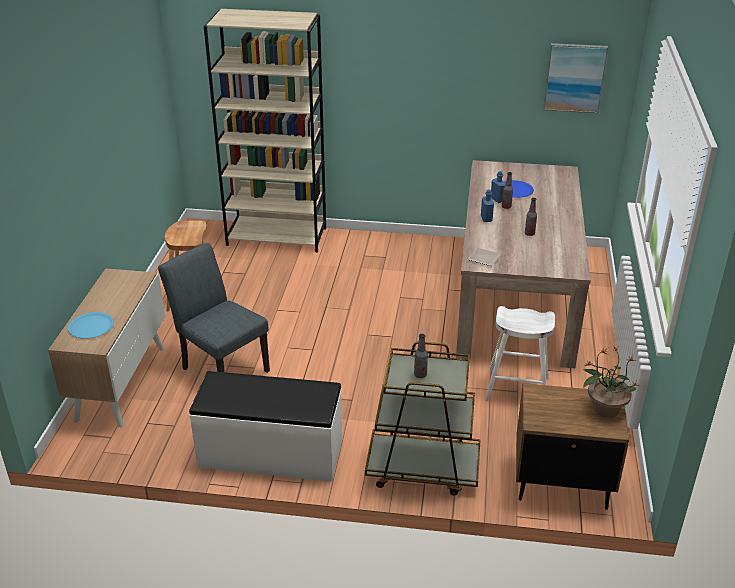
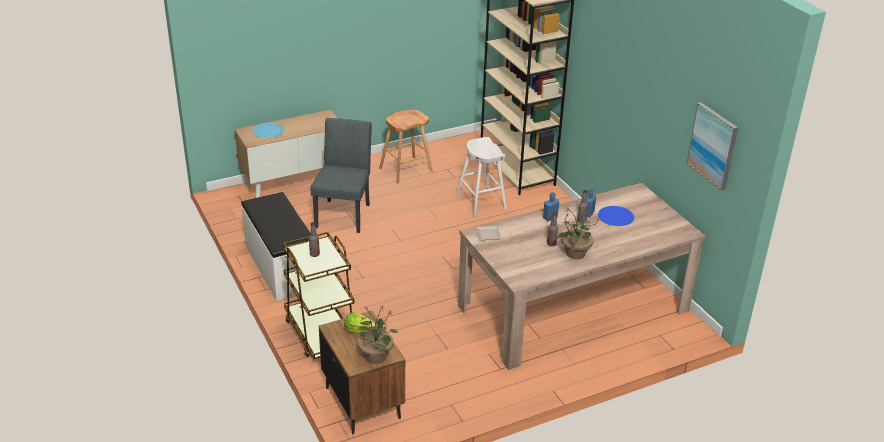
camera: 55 degrees right, 0 degrees up
(517, 389) = (450, 348): white stool -> white stool (481, 202)
(553, 404) = (359, 330): none -> lettuce
(554, 229) = (574, 253): none -> potted plant

